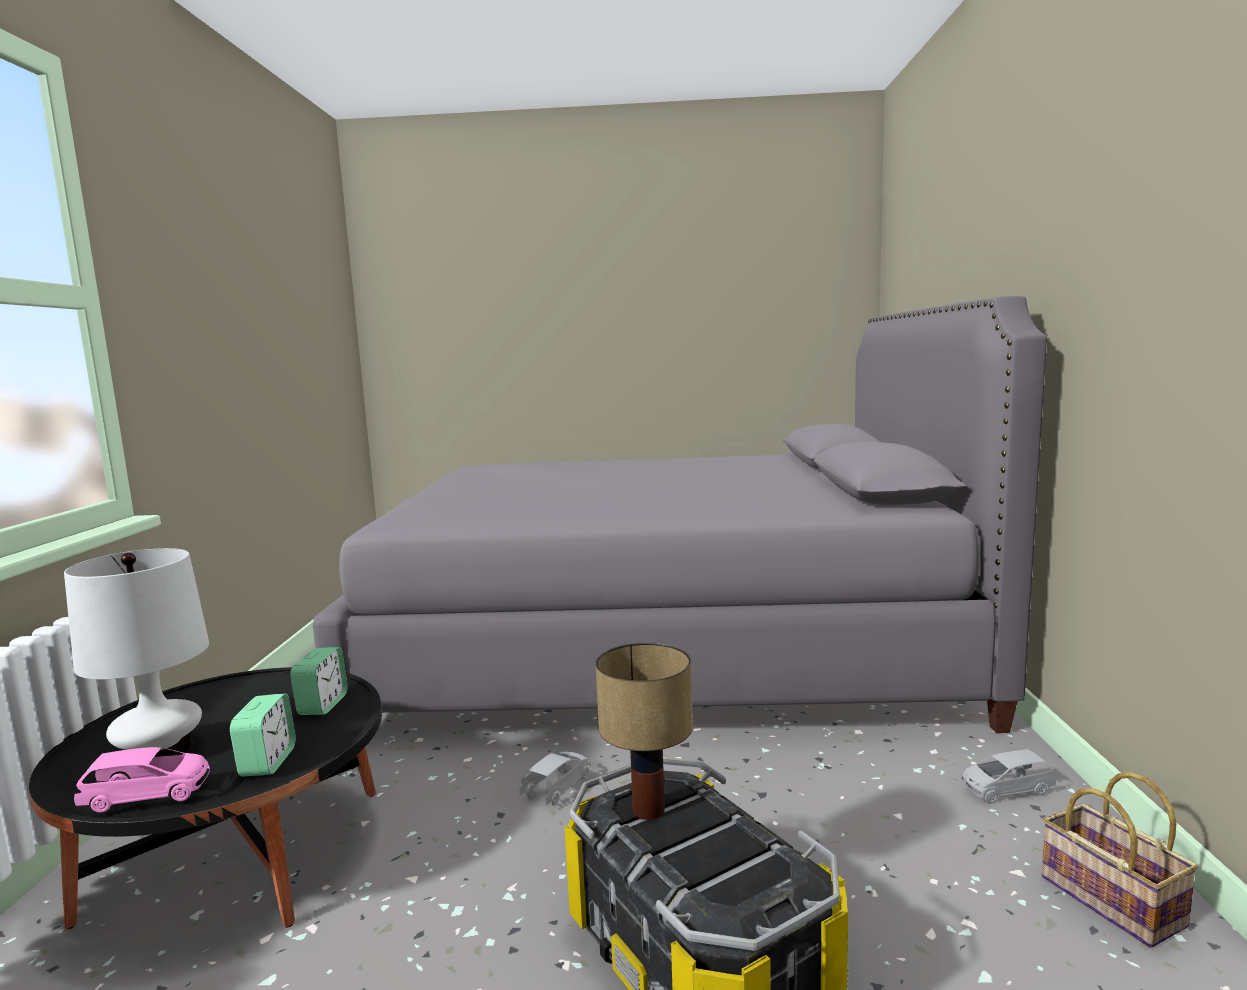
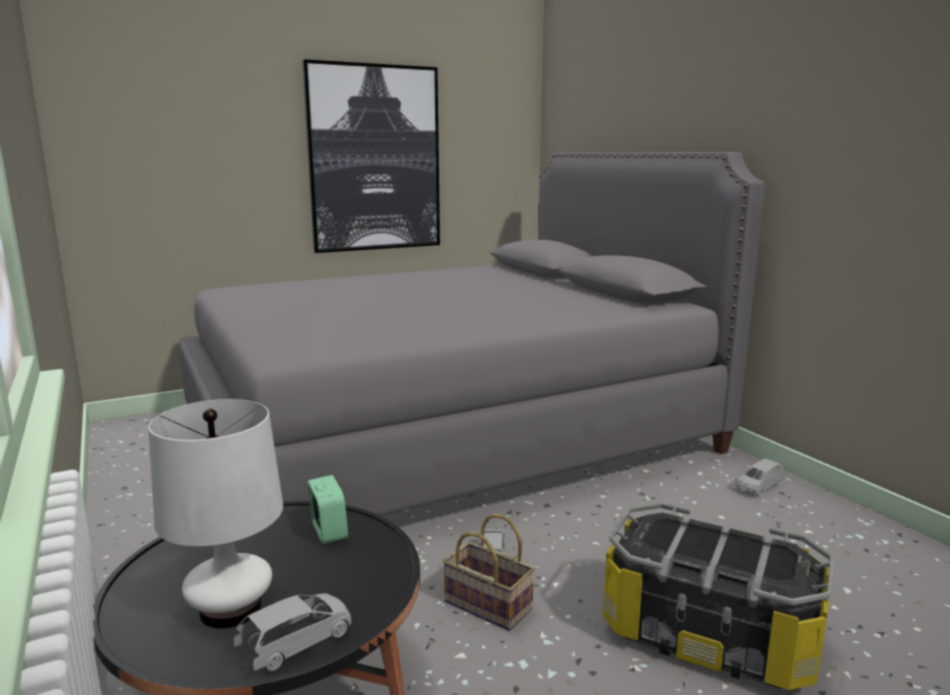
camera: 30 degrees left, 5 degrees up
(148, 795) = (297, 643): pink toy car -> grey toy car
(268, 762) = (360, 587): alarm clock -> none
(647, 811) = (670, 542): table lamp -> none
(662, 335) = (374, 159): none -> picture
(1106, 900) = (857, 533): basket -> basket (485, 605)

